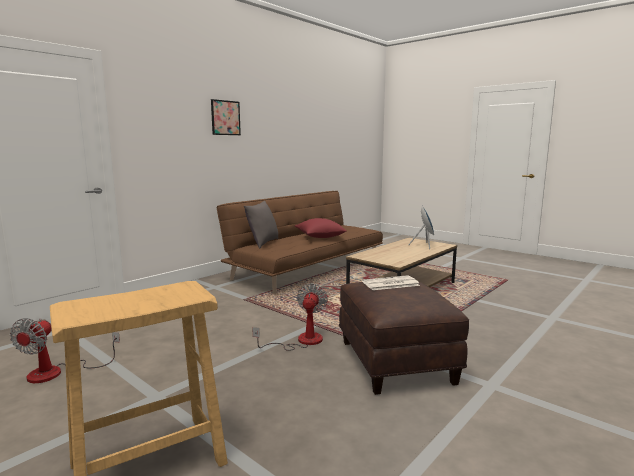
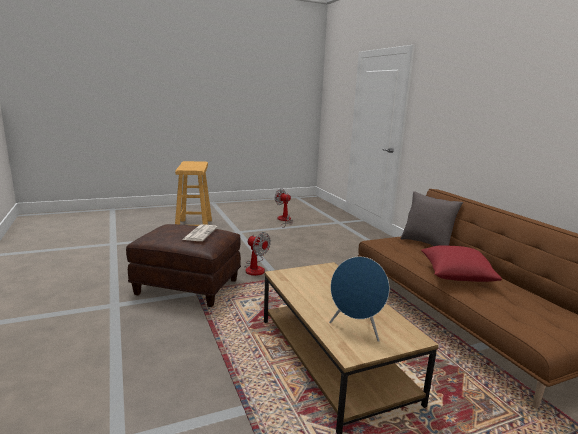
camera: 115 degrees right, 5 degrees up
(225, 118) = (503, 94): picture -> none

